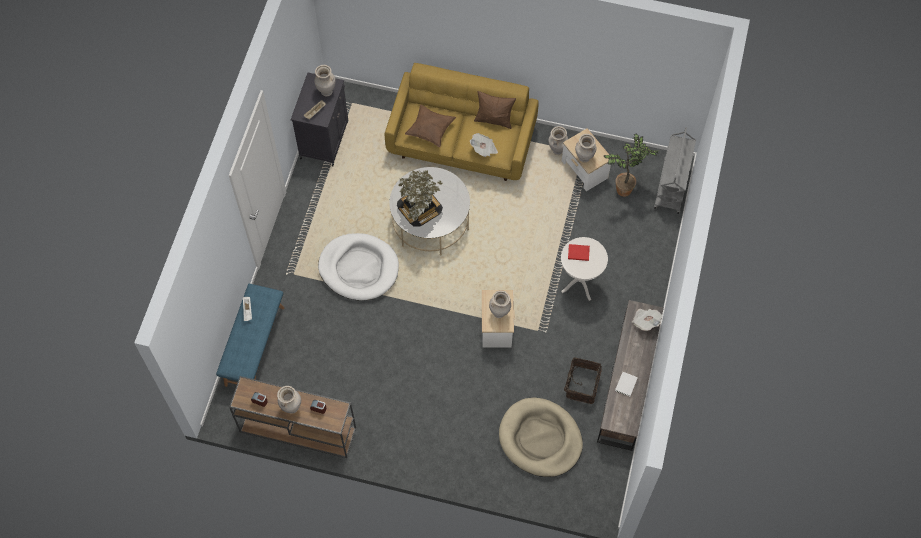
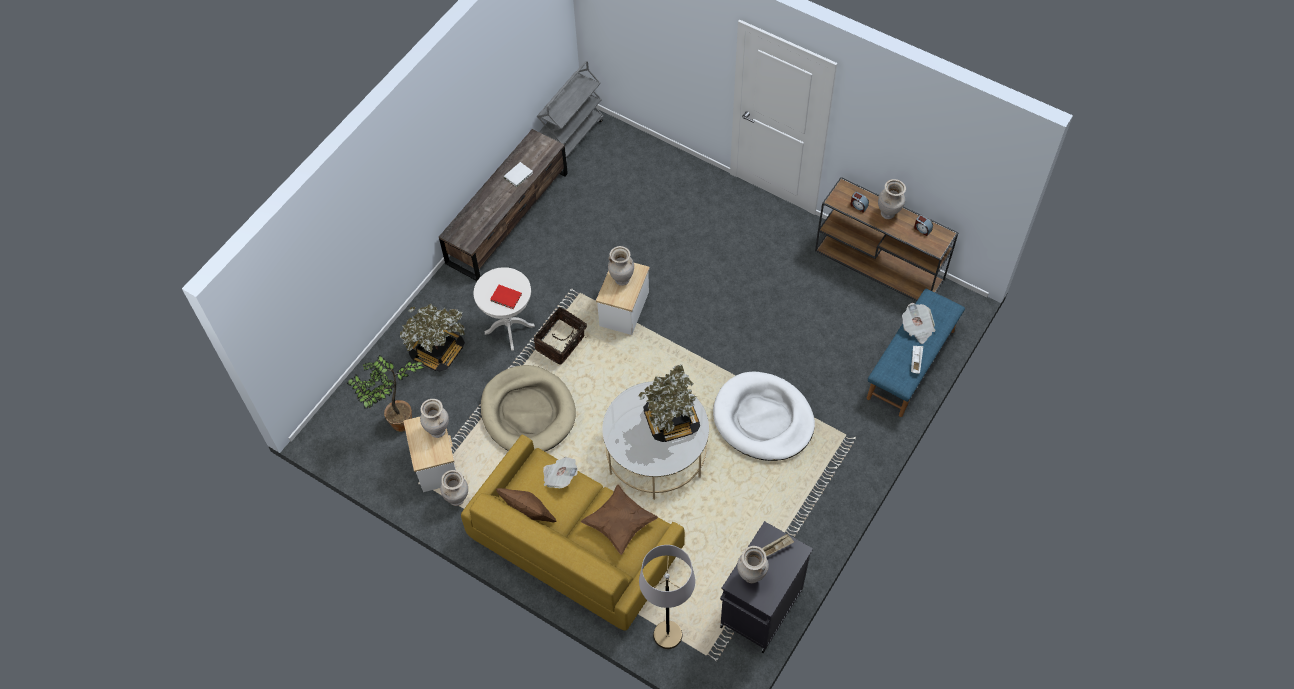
camera: 160 degrees left, 5 degrees down
(381, 107) = (667, 635): none -> grey floor lamp
(540, 439) = (623, 191): beige dog bed -> beige dog bed (528, 412)
(581, 385) = (557, 228): basket -> basket (561, 343)
(626, 250) = (437, 351): none -> potted plant
(645, 321) = (465, 227): newspaper -> newspaper (917, 328)
(671, 187) = (342, 410): grey cart -> grey cart (572, 136)

